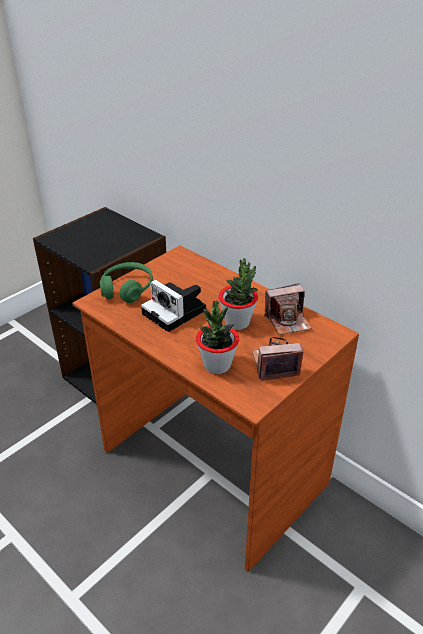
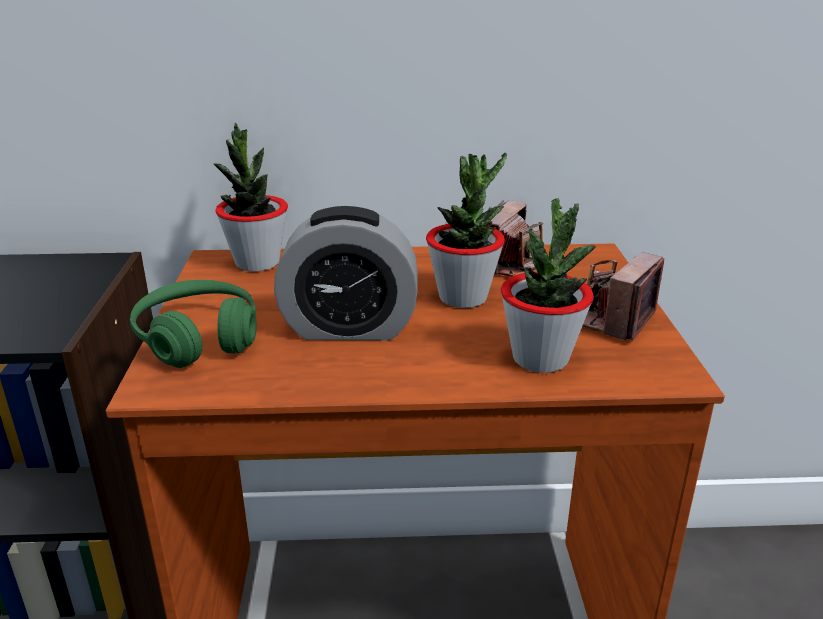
camera: 45 degrees left, 10 degrees down
(176, 312) = (349, 328): camera -> alarm clock
(191, 263) = (257, 263): none -> potted plant

